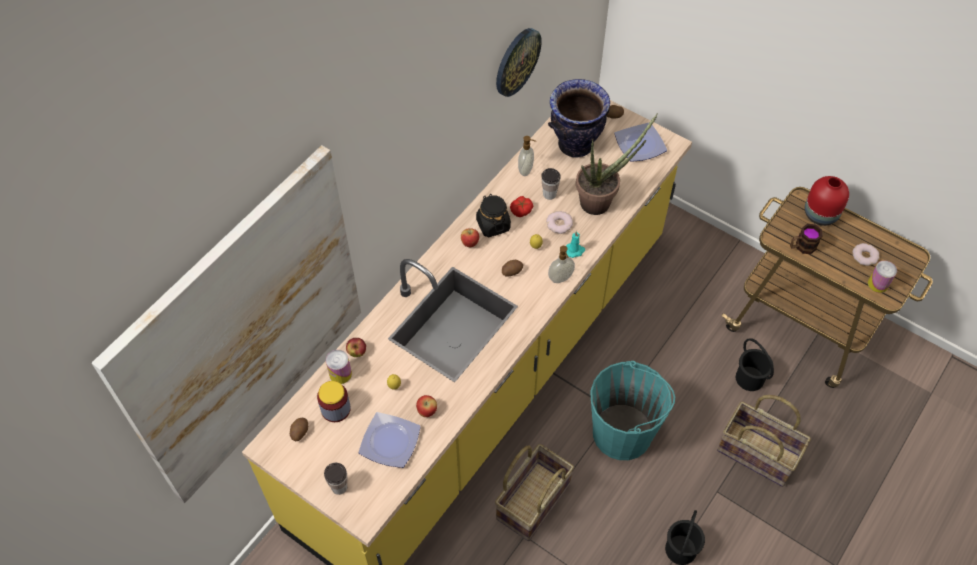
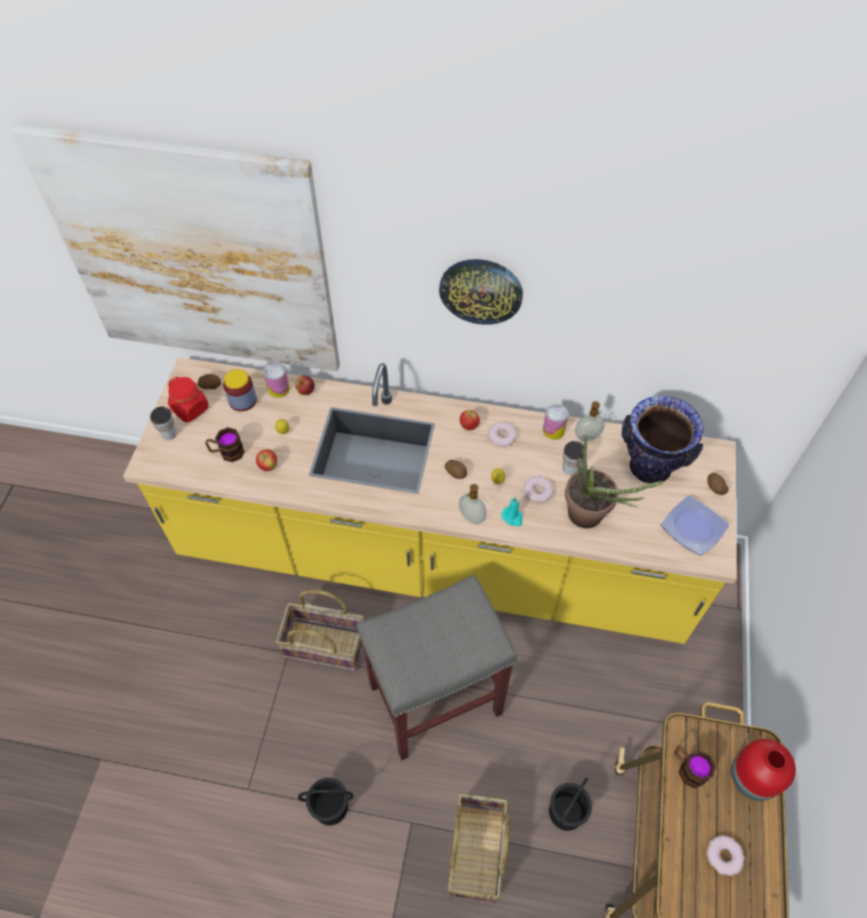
camera: 65 degrees right, 0 degrees up
(318, 458) = (190, 409): none -> red jar
(391, 441) = (227, 452): plate -> mug
(493, 225) = (502, 436): black jar -> donut
(516, 61) = (637, 326): wall clock -> wall clock (481, 290)
(521, 210) = (534, 452): tomato -> none
(622, 433) = (434, 700): turquoise bucket -> grey stool
(878, 284) = (690, 887): can -> can (553, 430)

